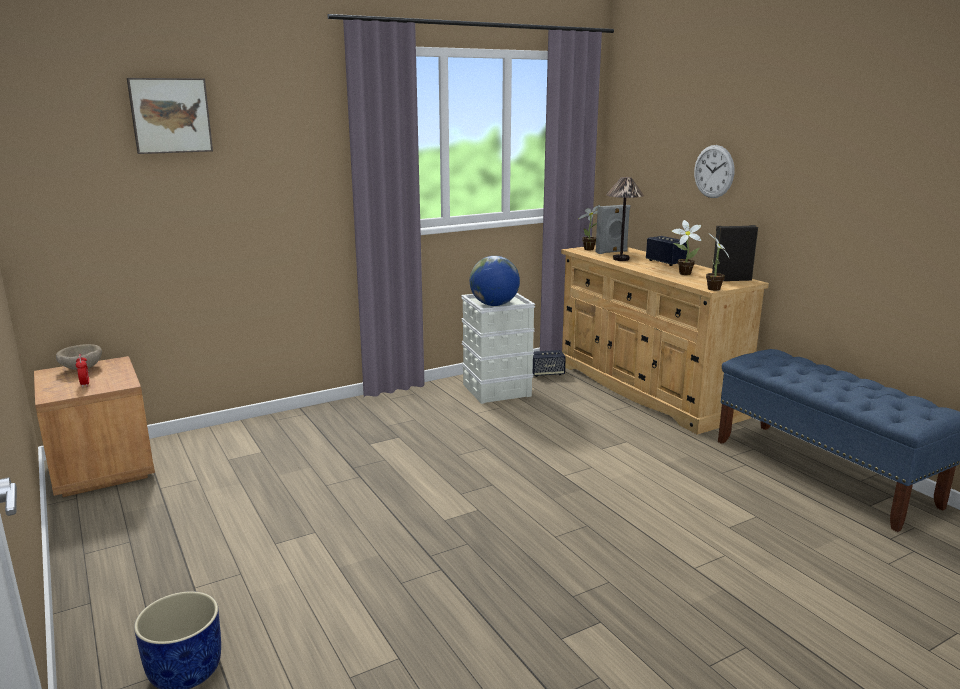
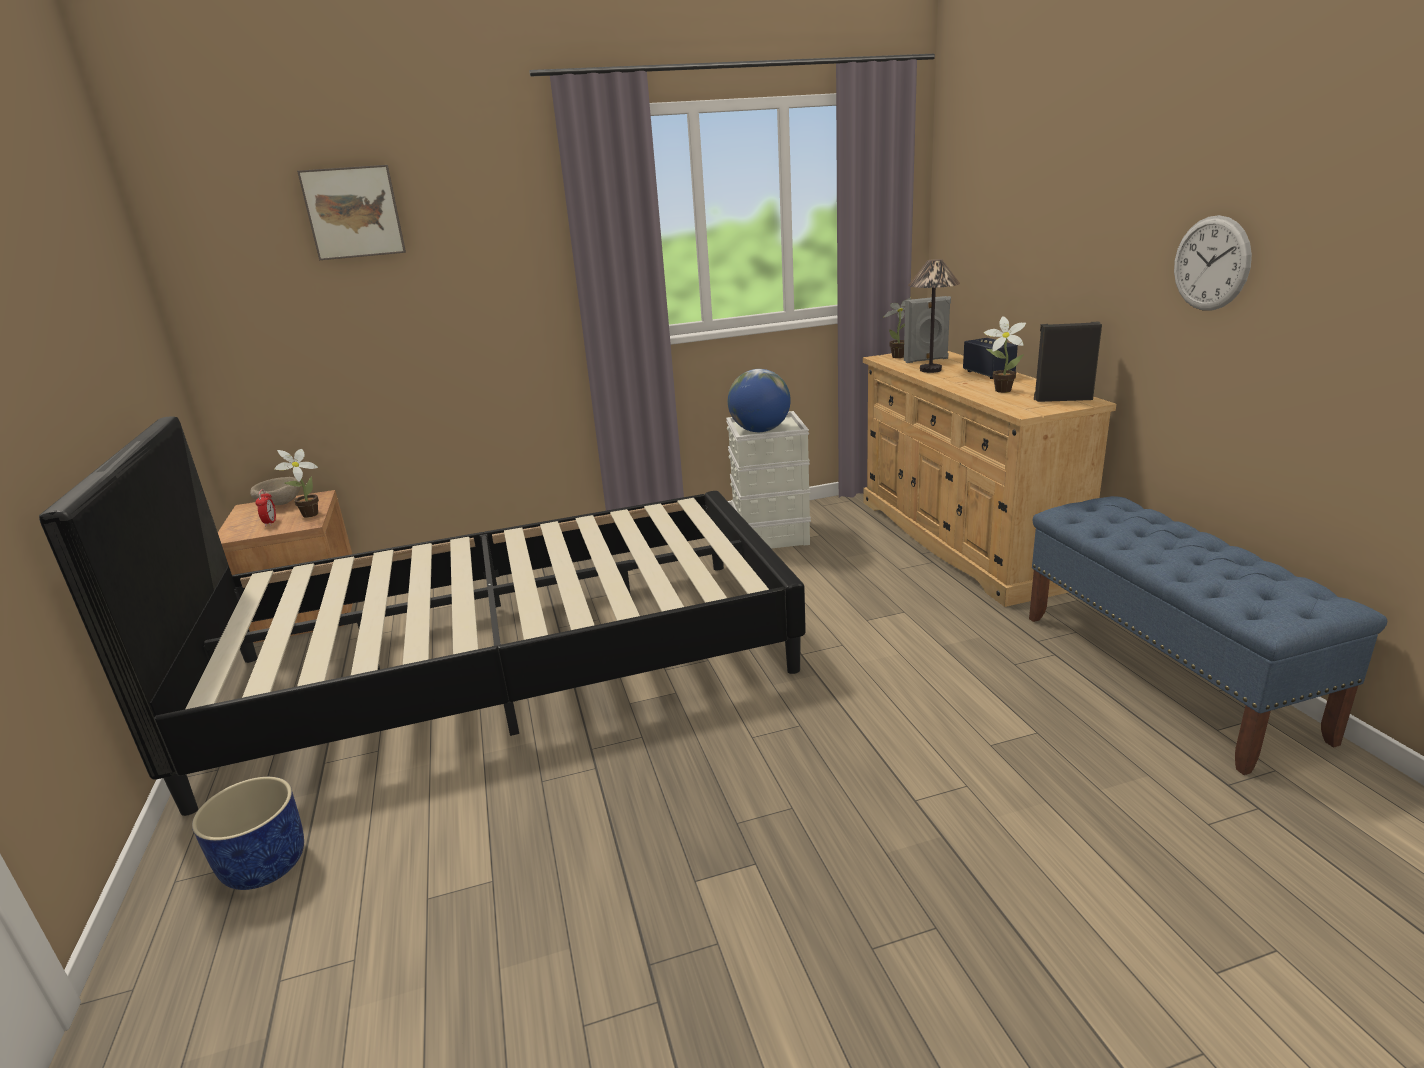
camera: 15 degrees right, 5 degrees up
(321, 499) = (505, 665): none -> black bed
(546, 373) = (842, 515): speaker -> none
(713, 289) = (1025, 414): potted plant -> potted plant (307, 515)
(714, 171) = (1053, 246): wall clock -> wall clock (1211, 263)

